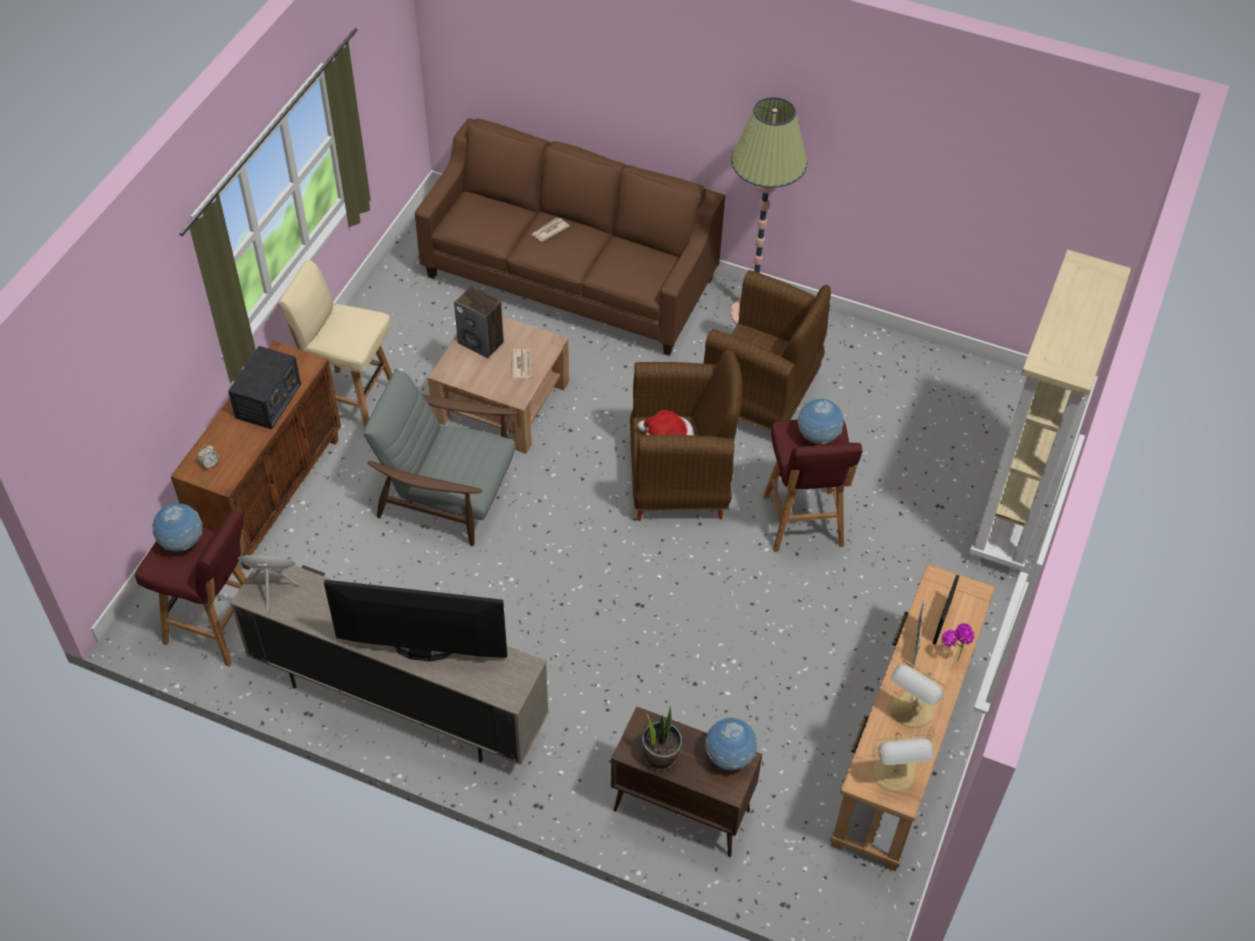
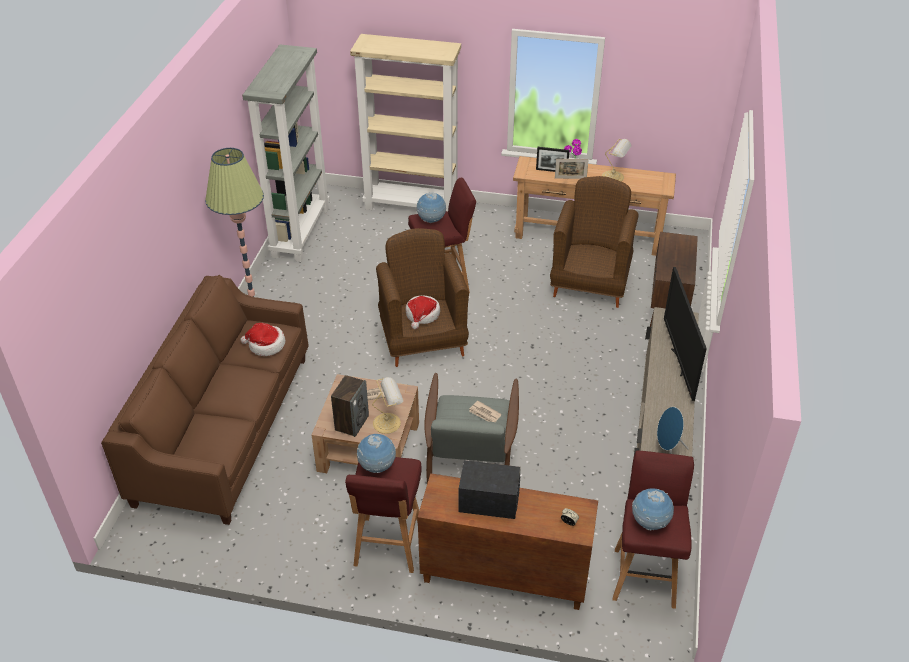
camera: 100 degrees left, 10 degrees down
(350, 400) = (388, 546): beige stool -> red stool
(549, 231) = (224, 393): newspaper -> newspaper (485, 414)
(623, 268) = (265, 345): none -> hat
(660, 756) = (683, 266): potted plant -> none
(729, 758) = (669, 242): globe -> globe (377, 467)
(761, 398) = (339, 311): brown armchair -> brown armchair (590, 284)
(895, 775) = (655, 180): table lamp -> table lamp (388, 422)
(954, 372) = (300, 231): none -> grey bookcase

